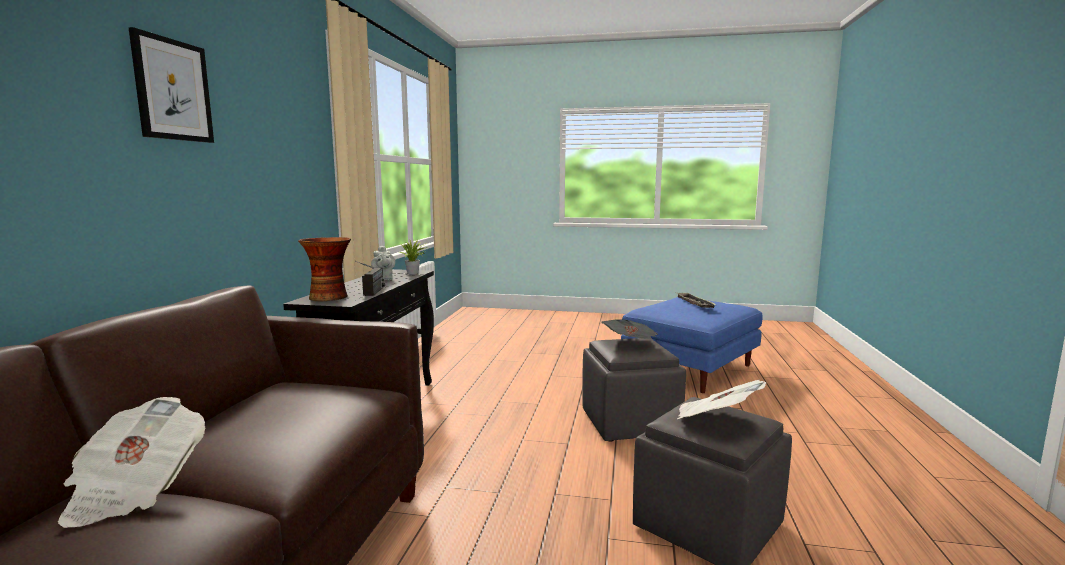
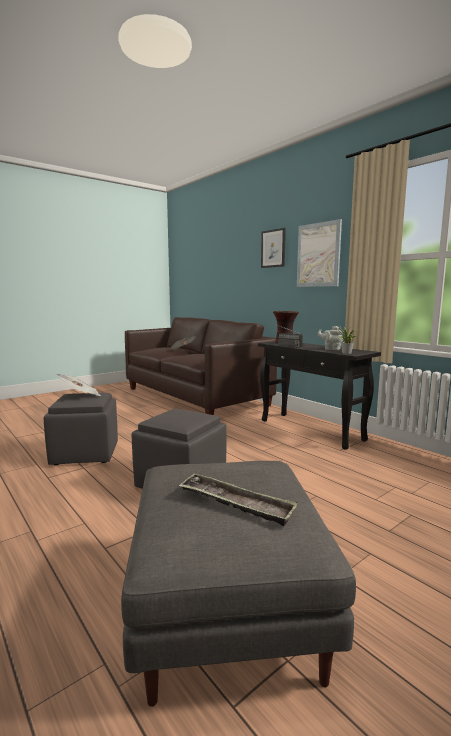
camera: 130 degrees right, 0 degrees up
(273, 132) = (318, 255): none -> picture
(630, 344) = (181, 416): newspaper -> none
(690, 369) = (225, 602): blue ottoman -> grey ottoman

